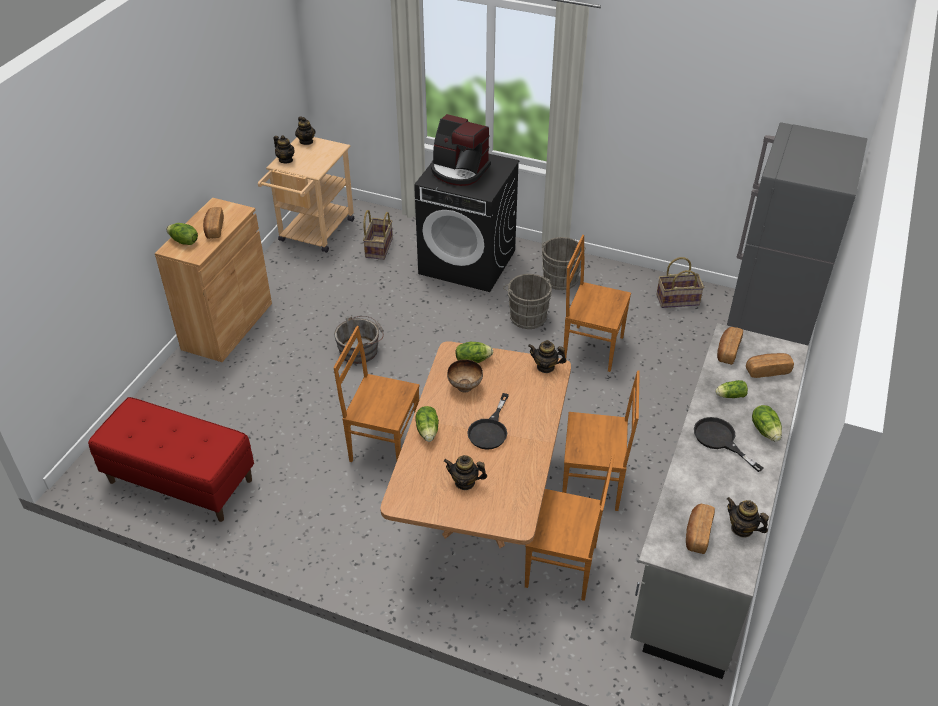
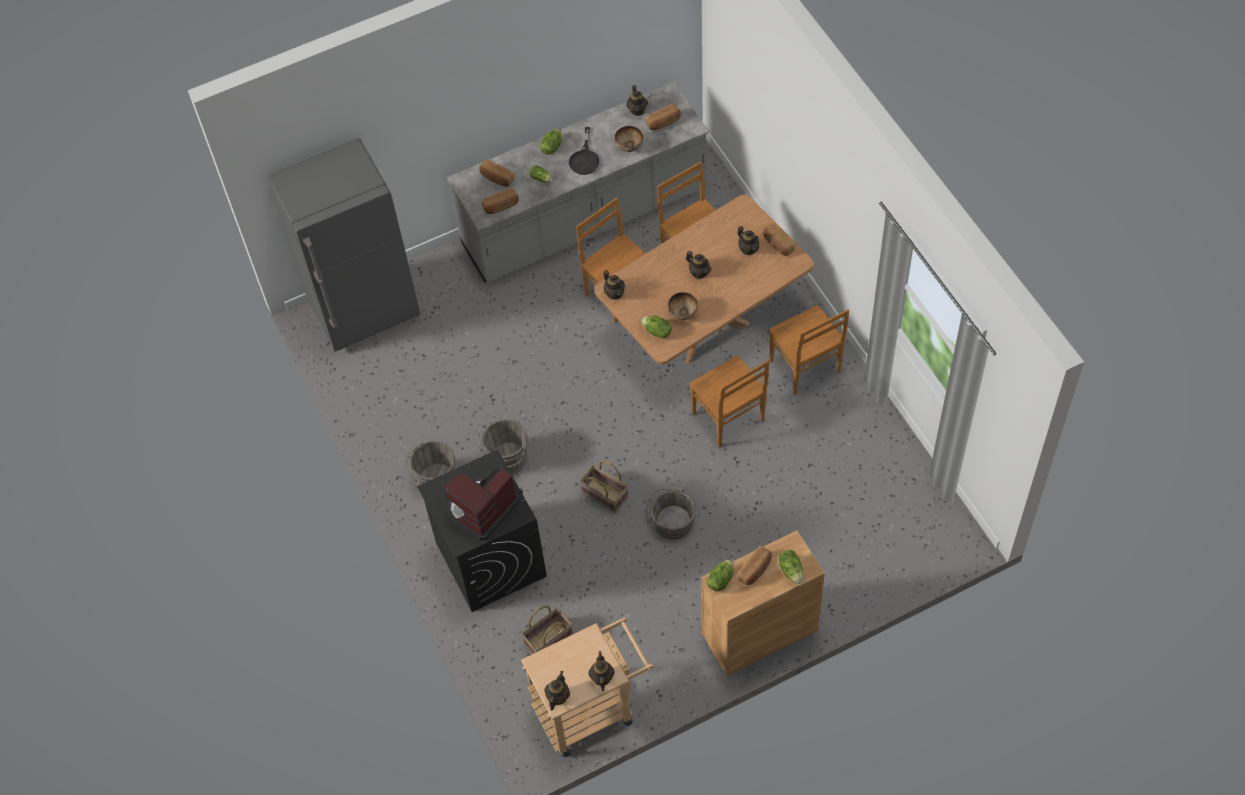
camera: 135 degrees left, 15 degrees up
(180, 481) = (895, 487): red bench -> none
(428, 431) = (738, 297): lettuce -> lettuce (720, 580)
(439, 507) = (778, 244): none -> bread
(459, 170) = (481, 509): coffee machine -> coffee machine turned 120 degrees counterclockwise
(490, 430) = (699, 272): black frying pan -> teapot
(591, 348) = (495, 395): brown chair -> brown chair (805, 368)
(677, 299) = (375, 391): basket -> basket (604, 495)
(694, 480) = (629, 148): none -> bowl

